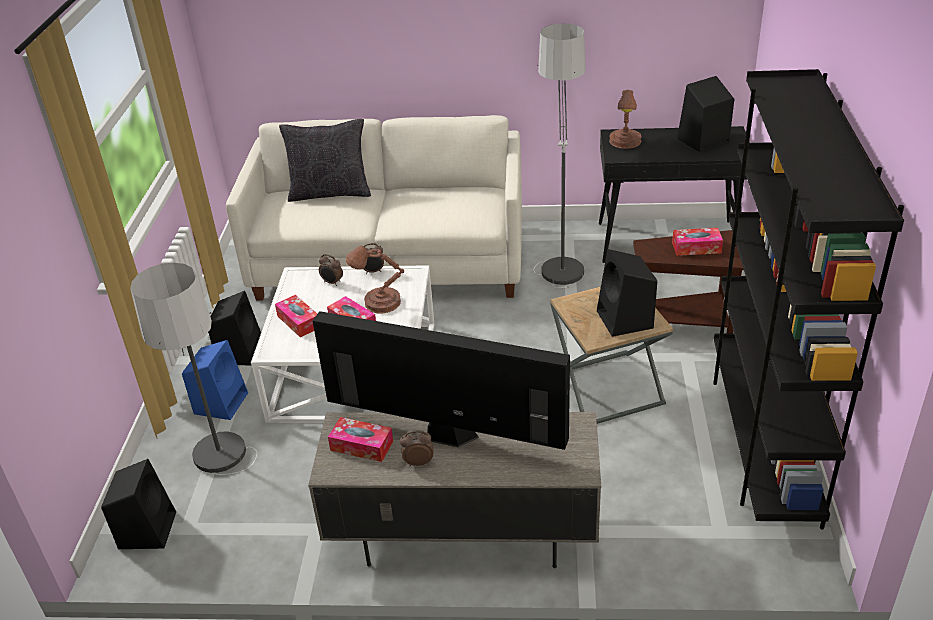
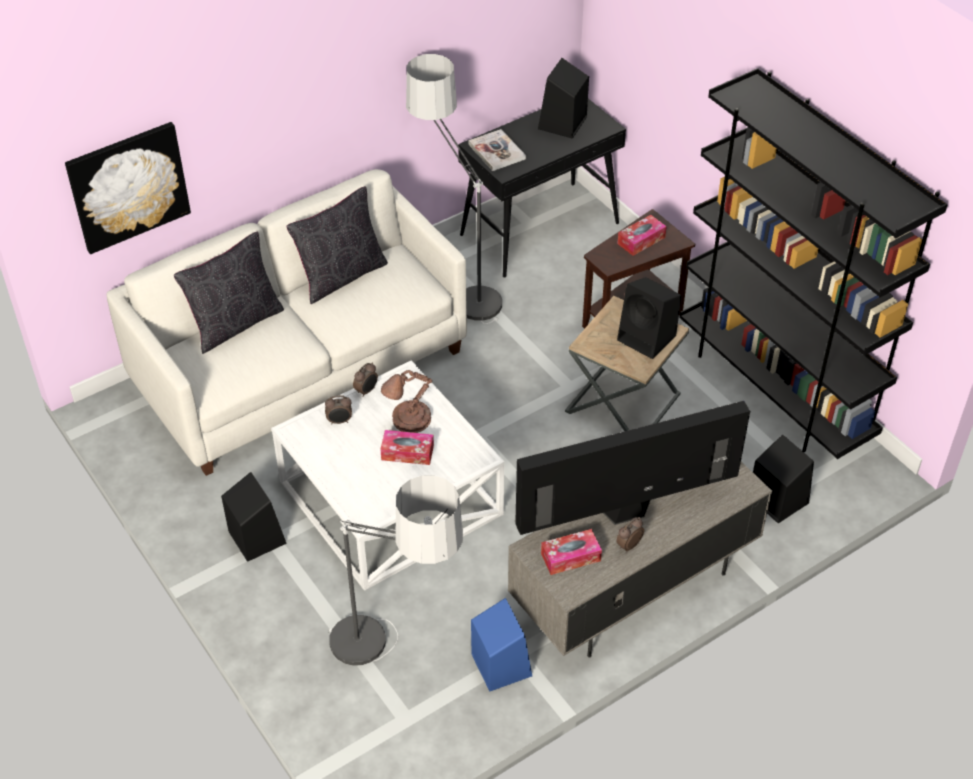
camera: 40 degrees left, 10 degrees up
(147, 529) = (370, 742): black speaker -> black speaker (776, 499)
(221, 402) = (298, 595): blue speaker -> blue speaker (500, 664)
(284, 51) = (128, 186): none -> picture
(299, 321) = (355, 476): tissue box -> none
(434, 190) = (341, 276): none -> black pillow
(625, 142) = (496, 151): brown table lamp -> book

